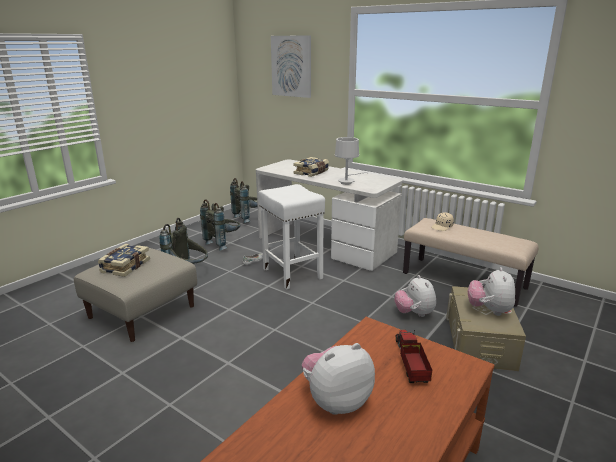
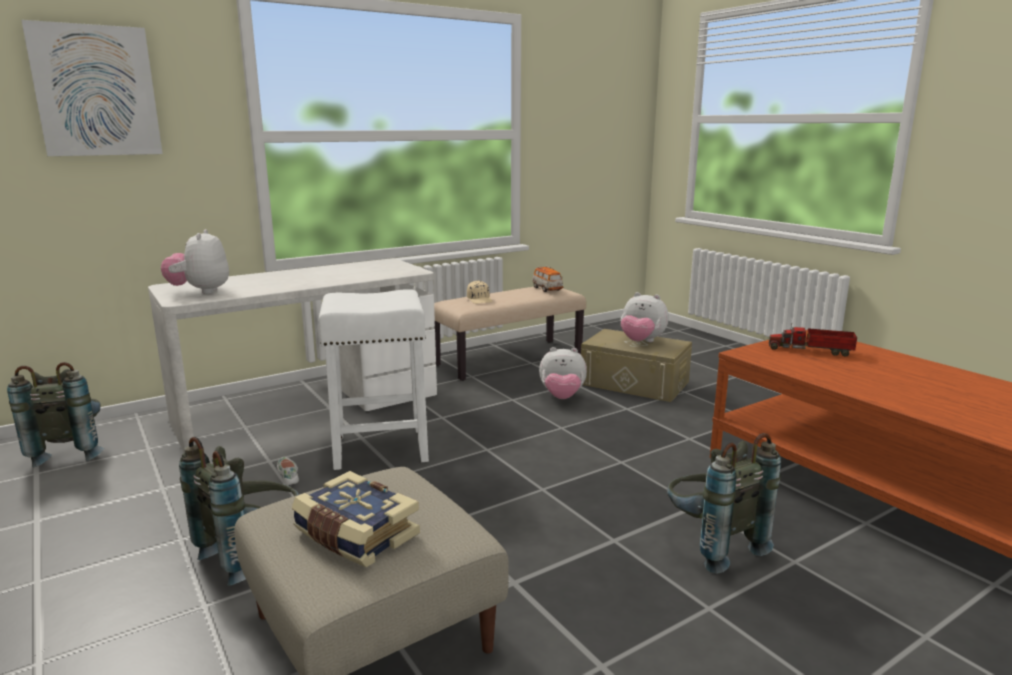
camera: 70 degrees left, 5 degrees down
(223, 244) = (158, 496): grey backpack -> grey backpack (711, 544)
(312, 172) = (275, 282): book -> none
(336, 401) = (885, 384): plush toy -> plush toy (200, 291)
(347, 181) = (360, 275): white table lamp -> none
(508, 241) = (547, 289): none -> toy car

